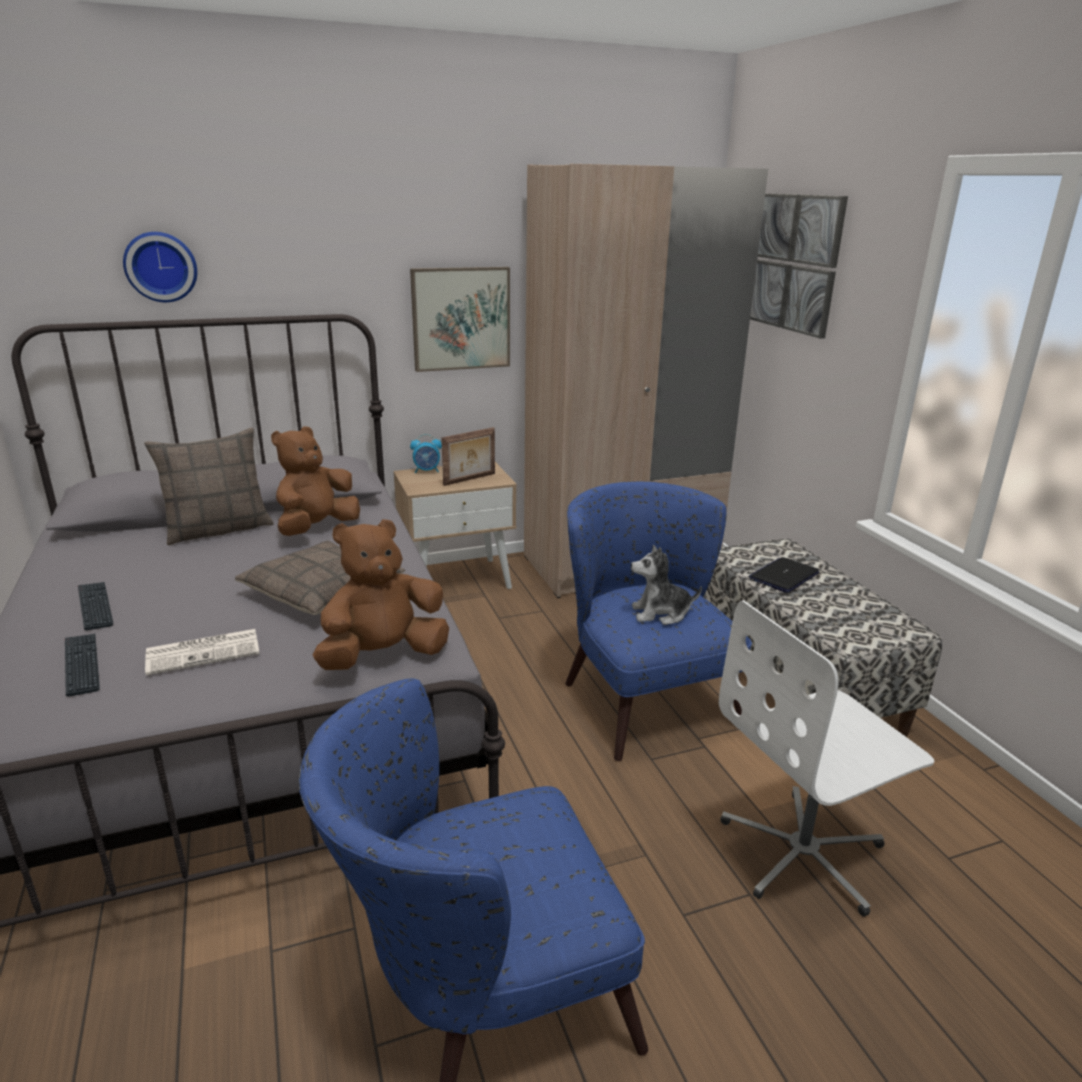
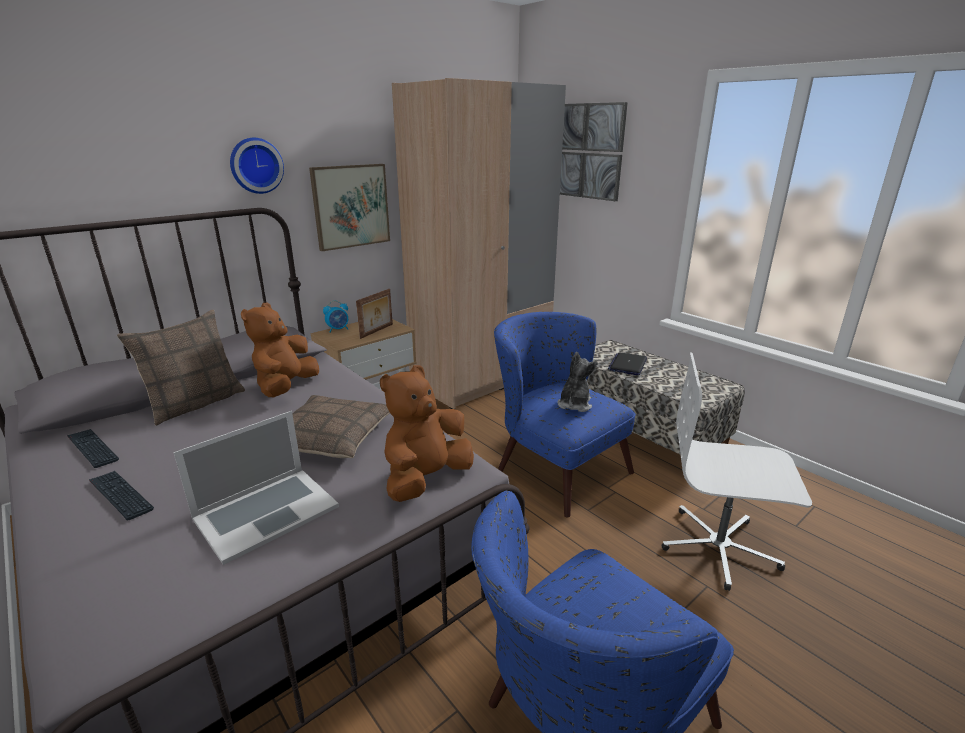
camera: 20 degrees left, 0 degrees up
(82, 665) = (148, 554): keyboard -> keyboard (92, 449)
(161, 266) = (87, 173): wall clock -> wall clock (255, 165)
(205, 652) = (266, 512): newspaper -> laptop
(660, 613) = (574, 404): plush toy -> plush toy turned 135 degrees clockwise
(804, 853) = (719, 547): white office chair -> white office chair turned 60 degrees clockwise

